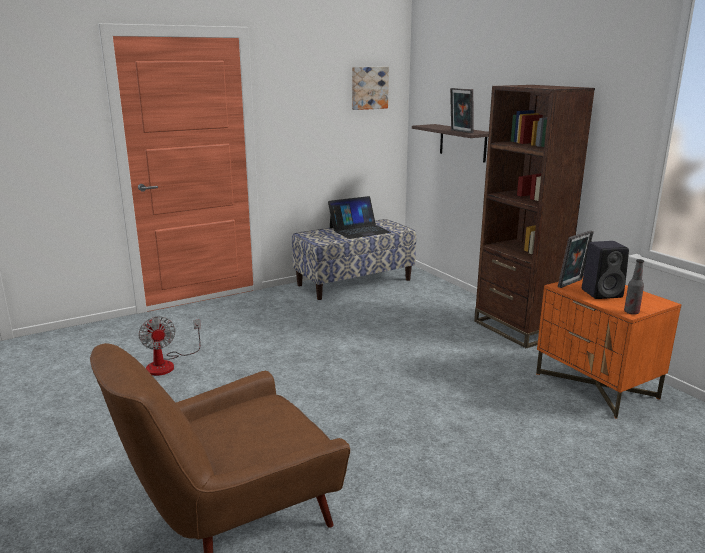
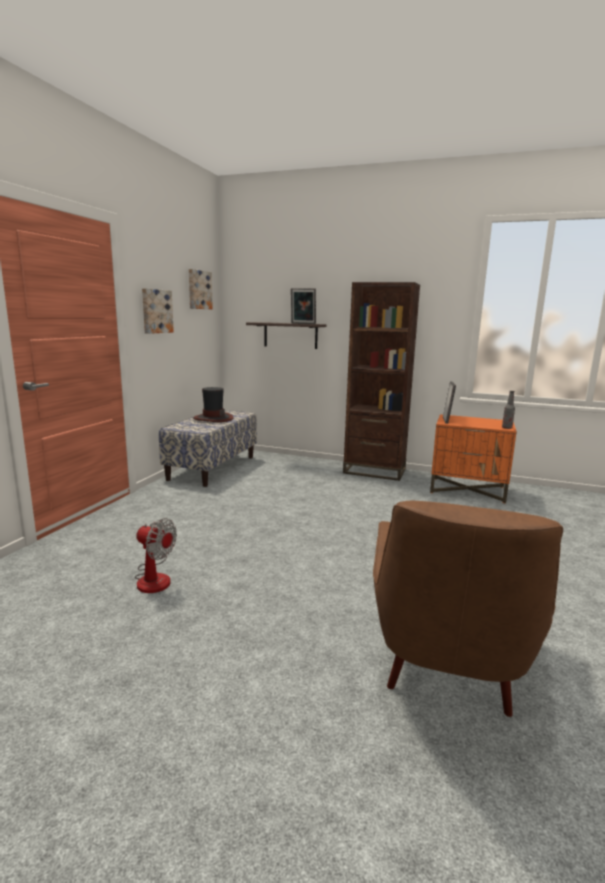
camera: 40 degrees left, 5 degrees down
(299, 116) = (156, 311): none -> picture
(359, 230) = (213, 418): laptop -> hat
(602, 293) = (472, 422): black speaker -> none

